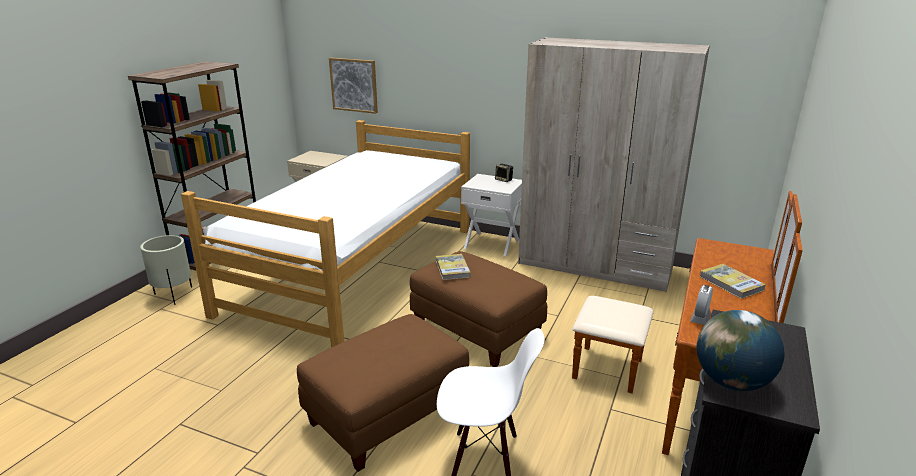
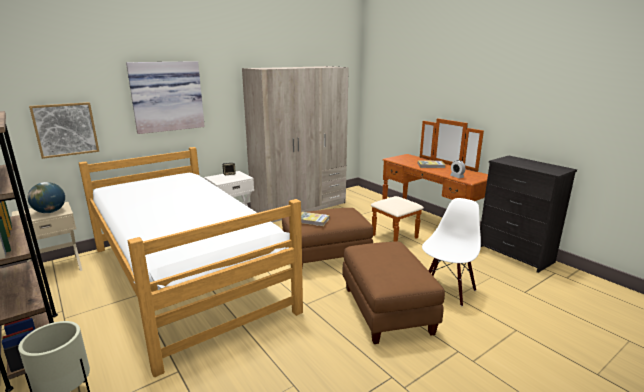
camera: 60 degrees left, 5 degrees down
(447, 64) = (166, 96): none -> picture
(732, 382) = (546, 170): globe -> globe (50, 212)

